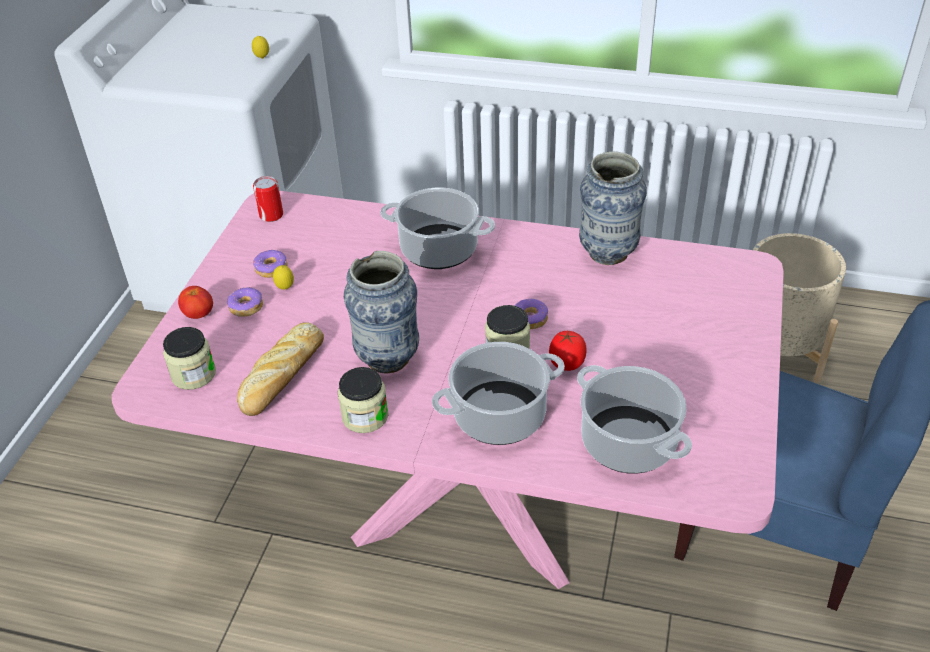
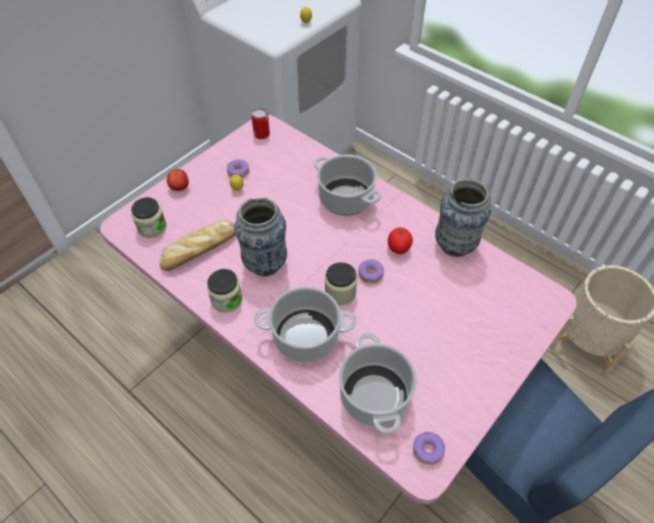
camera: 25 degrees right, 10 degrees up
(246, 307) = (208, 193): donut -> donut (427, 450)
(567, 365) = (372, 319): tomato -> tomato (398, 249)

